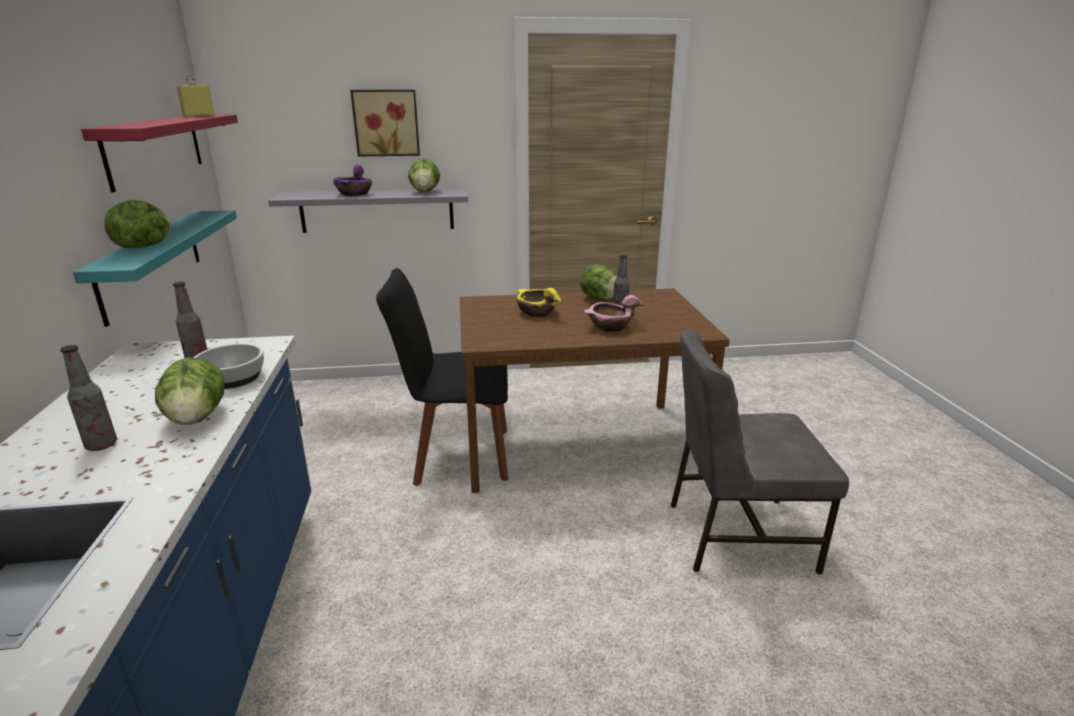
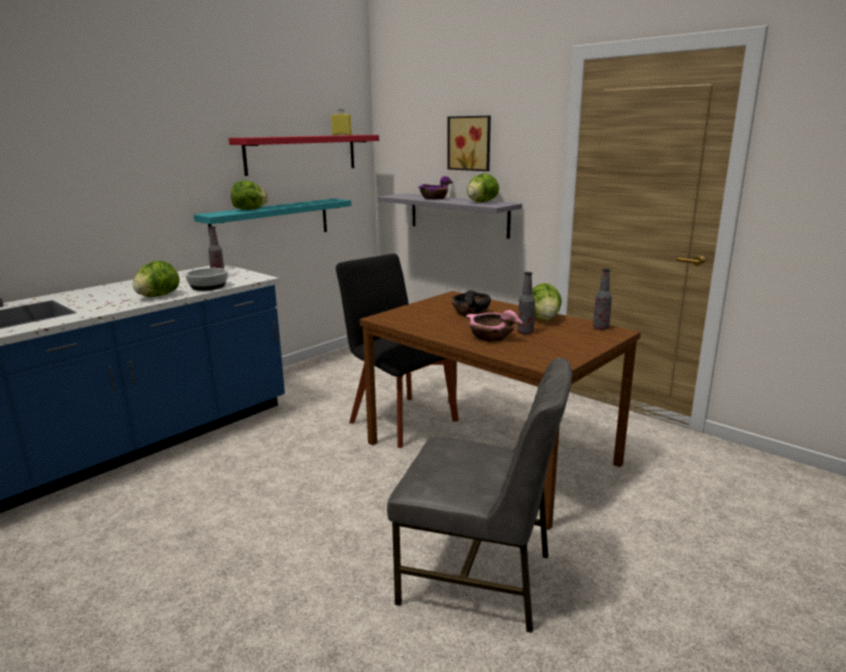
camera: 50 degrees right, 5 degrees down
(101, 445) = (116, 294): bottle -> bottle (600, 328)
(537, 312) = (470, 313): yellow bowl -> black bowl
(736, 534) = (479, 578): grey chair -> grey chair turned 150 degrees clockwise

